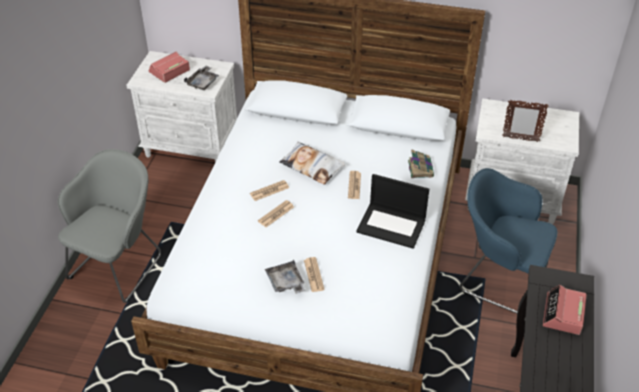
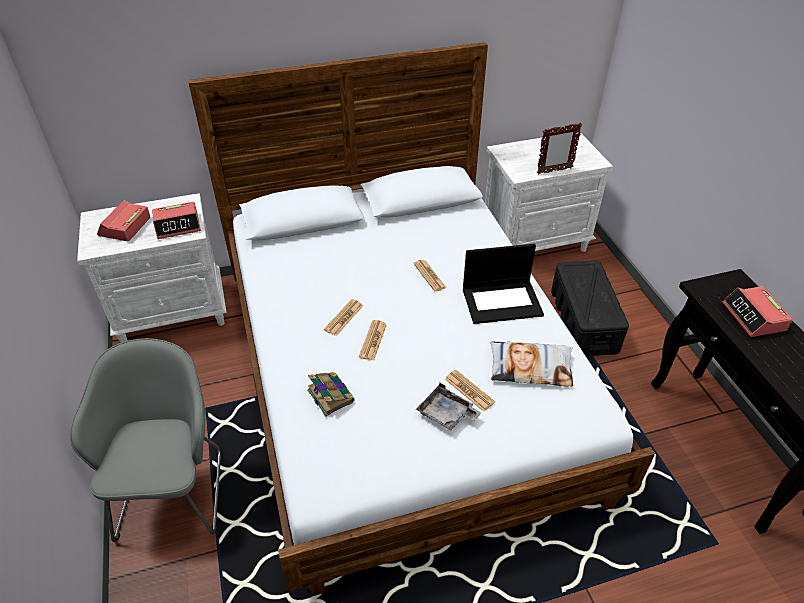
camera: 30 degrees left, 0 degrees up
(203, 82) = (178, 225): grey tray -> alarm clock
(312, 166) = (368, 273): pillow -> pillow (530, 367)
(420, 168) = (479, 233): book -> book (330, 395)
(498, 279) = (583, 320): blue armchair -> black storage box

